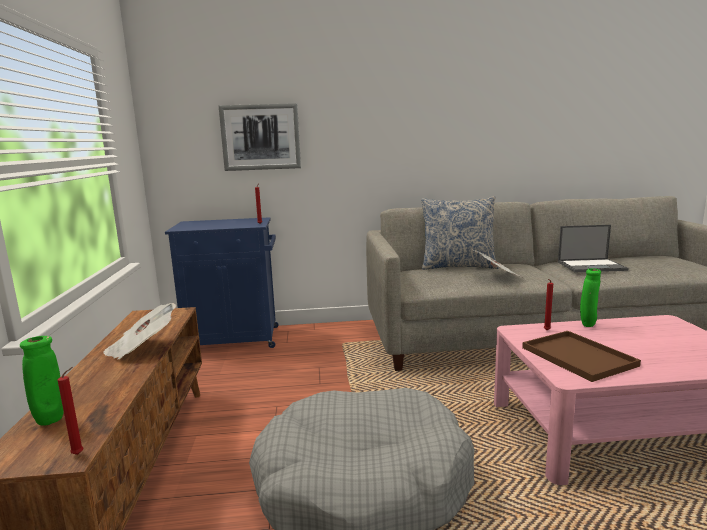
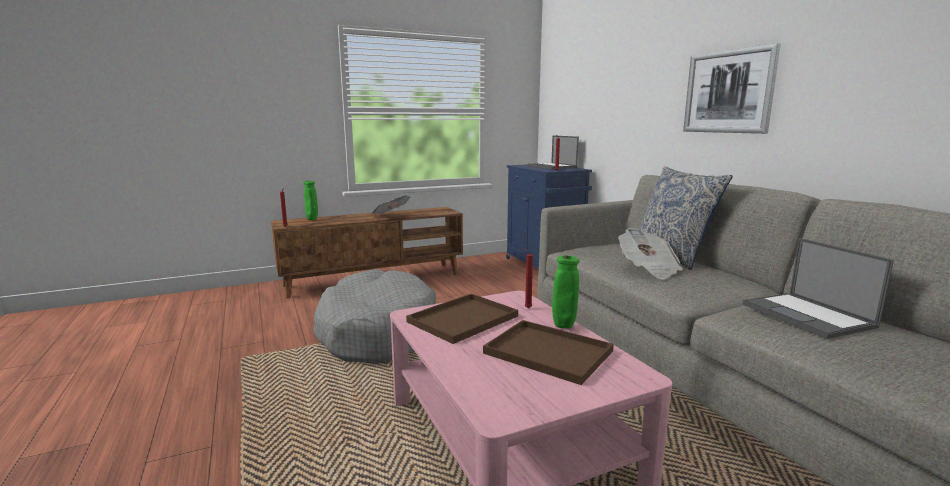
camera: 70 degrees right, 0 degrees up
(222, 222) = (552, 167): none -> laptop
(260, 137) = (596, 95): picture -> picture (728, 92)
(641, 337) = (545, 352): none -> brown tray

